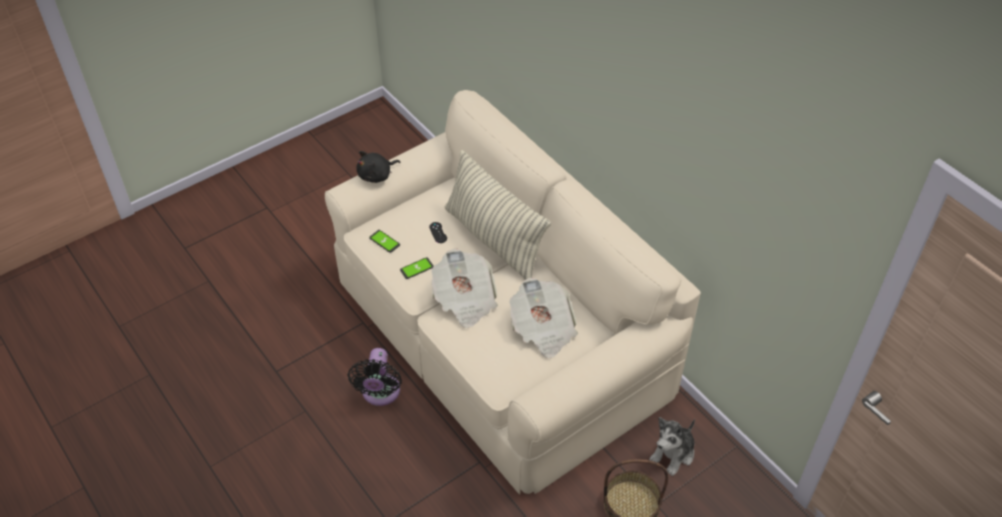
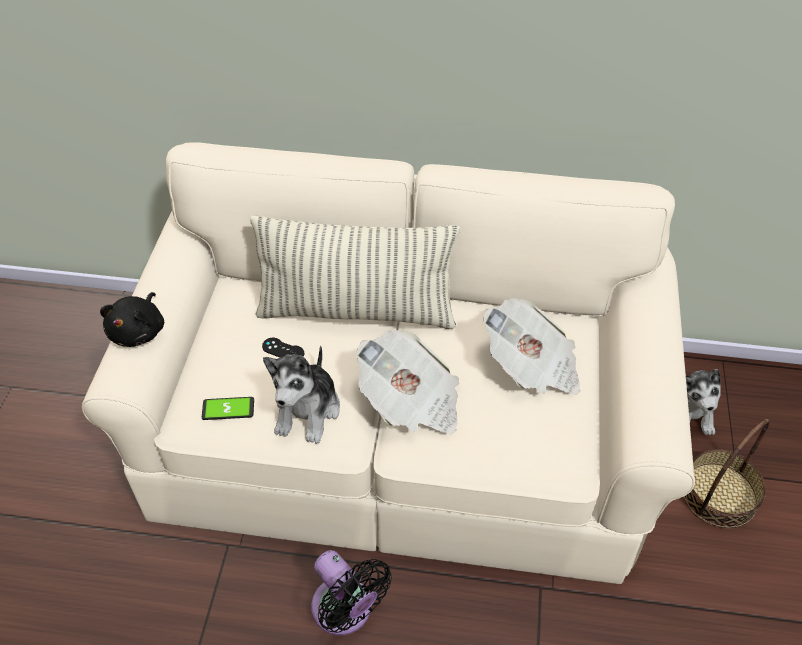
camera: 45 degrees left, 0 degrees up
(416, 268) = (308, 410): phone -> plush toy

